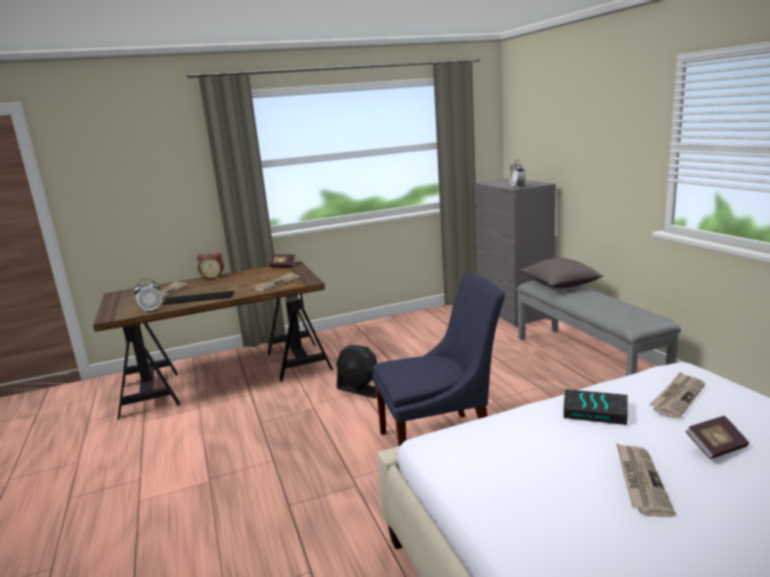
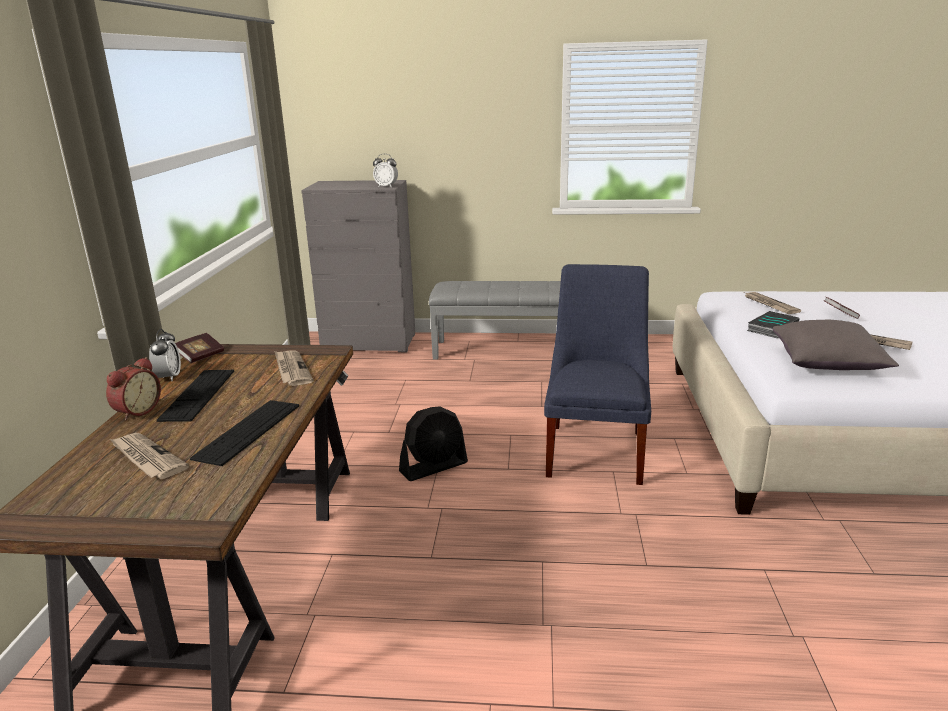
camera: 65 degrees left, 5 degrees up
(151, 310) = (238, 478): alarm clock -> alarm clock (169, 377)
(236, 279) = (198, 394): none -> keyboard
(560, 285) = (470, 285): grey pillow -> grey pillow (827, 364)

